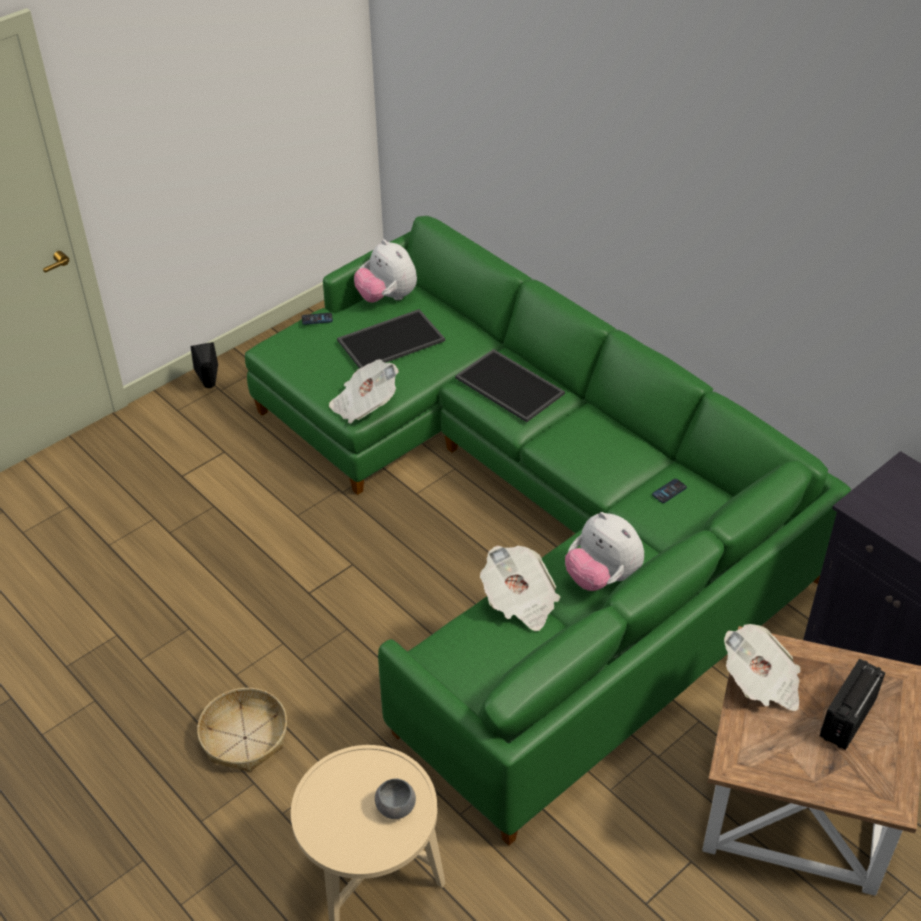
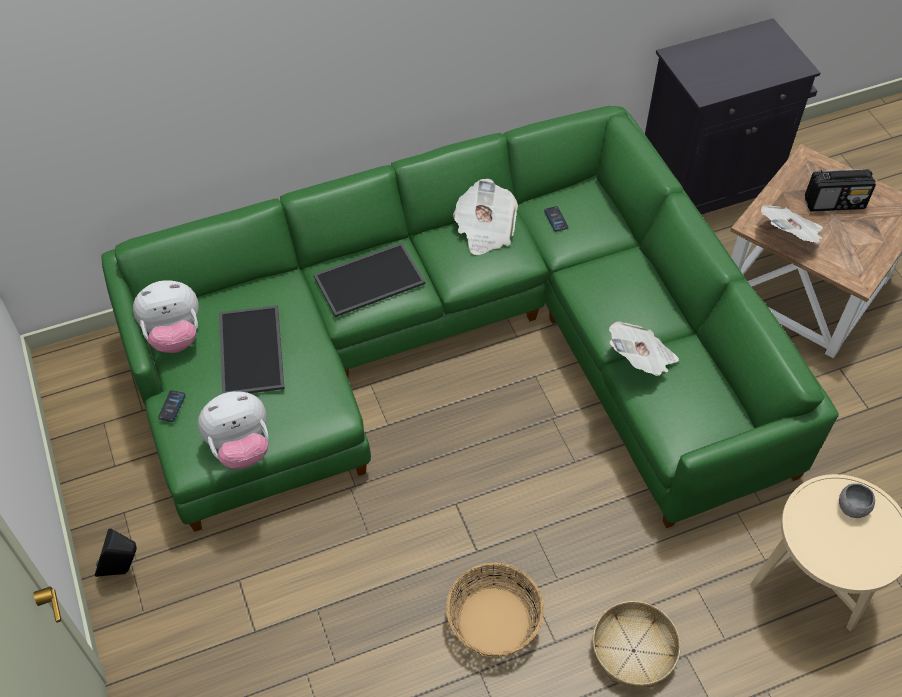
camera: 70 degrees left, 10 degrees up
(241, 624) = (493, 621): none -> basket
(364, 405) = (328, 403): newspaper -> newspaper (484, 230)
(602, 577) = (636, 295): plush toy -> plush toy (240, 447)
(847, 719) = (835, 203): radio -> radio turned 60 degrees counterclockwise

